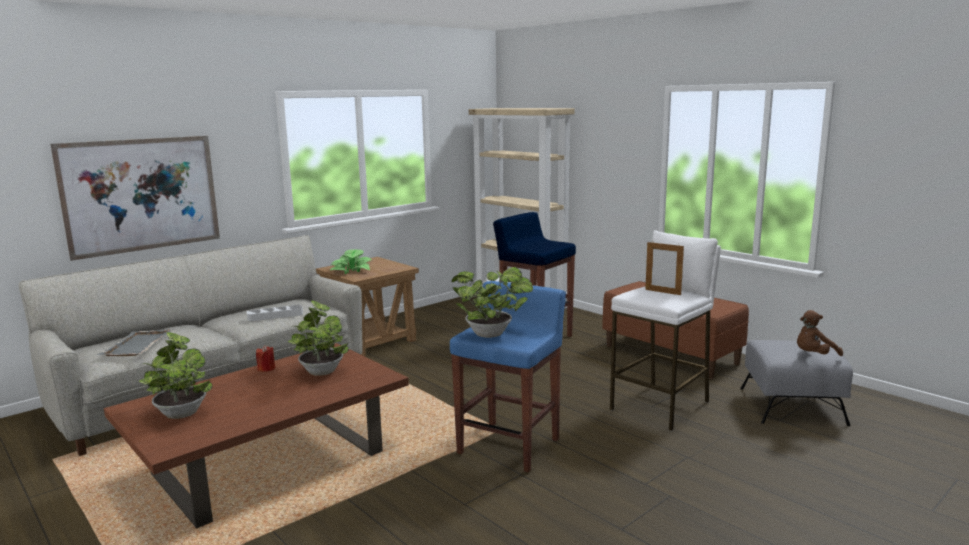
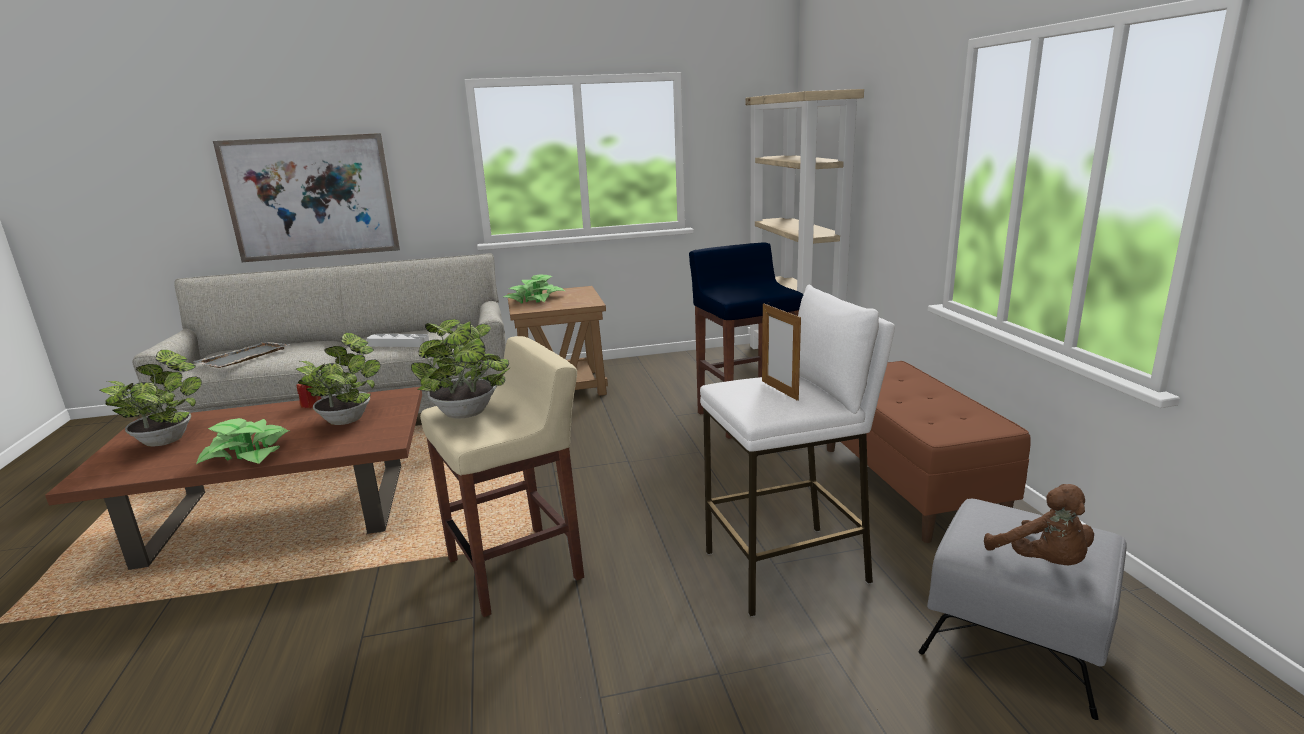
camera: 30 degrees right, 5 degrees up
(284, 404) = (248, 453): none -> potted plant
(510, 445) = (517, 568): blue stool -> beige stool
(814, 355) = (1043, 562): brown plush toy -> brown plush toy turned 120 degrees counterclockwise

